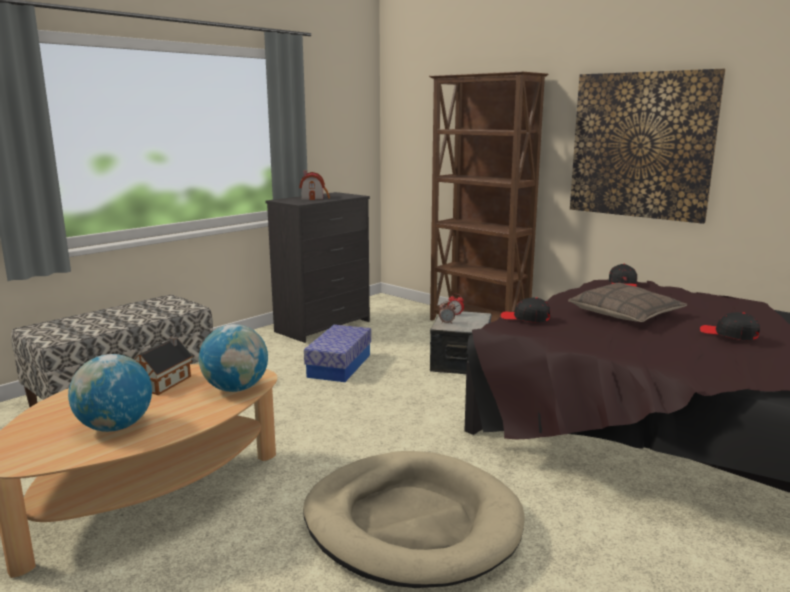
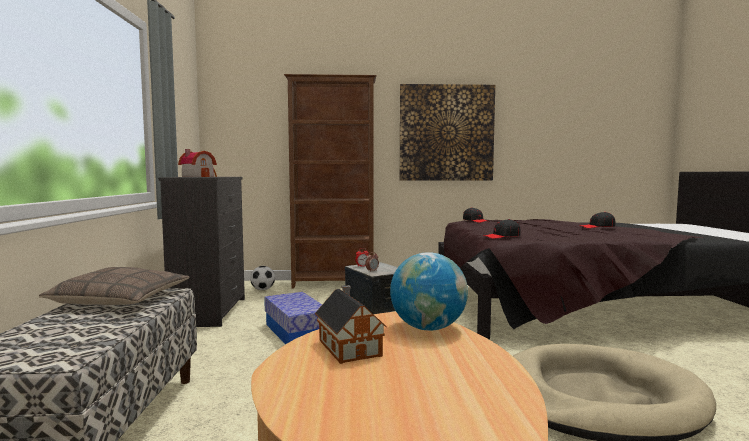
camera: 45 degrees left, 10 degrees down
(115, 427) = (445, 393): globe -> none
(403, 315) = (263, 289): none -> football
(625, 314) = (531, 229): pillow -> pillow (121, 300)

